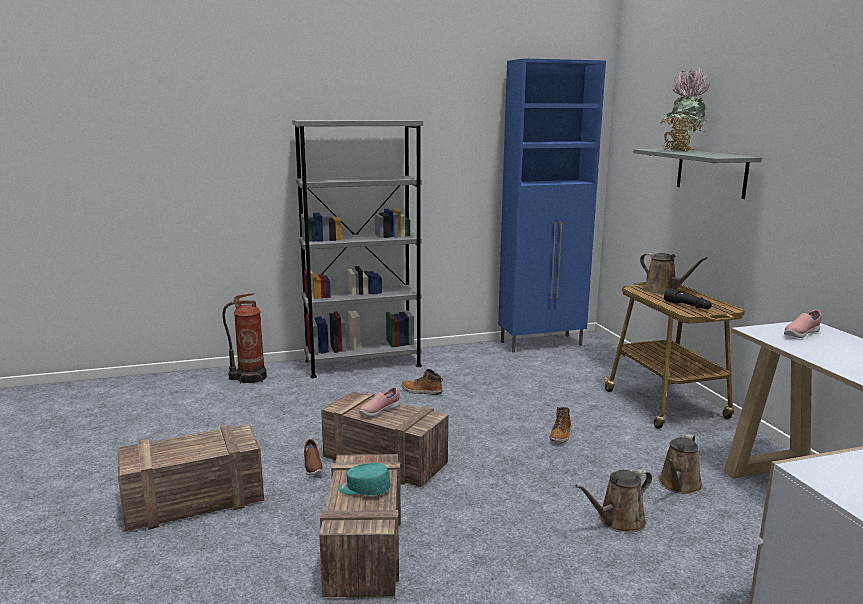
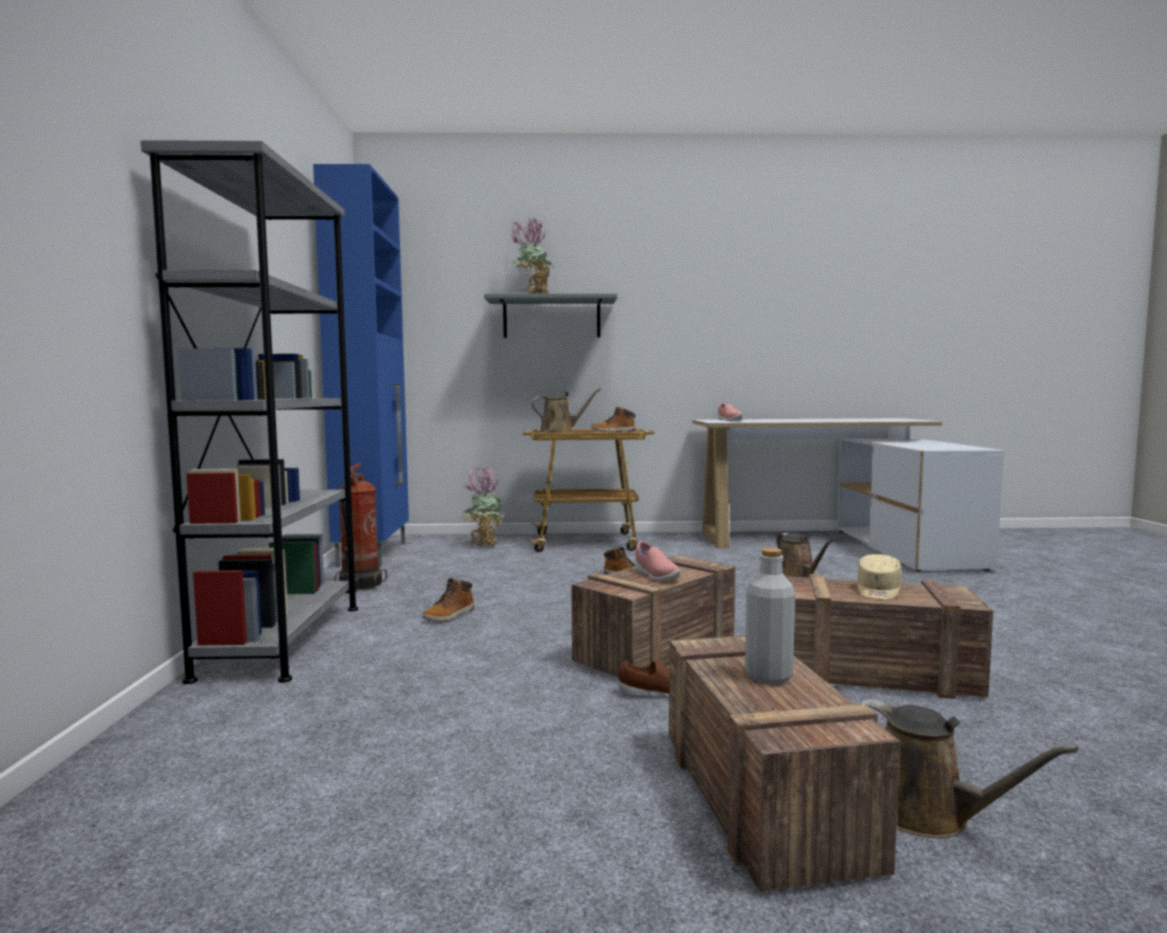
camera: 75 degrees left, 10 degrees down
(194, 448) = (768, 676): none -> grey bottle
(250, 378) = (187, 743): fire extinguisher -> fire extinguisher (359, 585)
(363, 489) = (878, 591): turquoise cap -> beige cap
(608, 369) = (483, 544): none -> potted plant
(679, 485) = (738, 560): brown watering can -> brown watering can (927, 814)
(687, 306) = (613, 432): black flashlight -> boot

